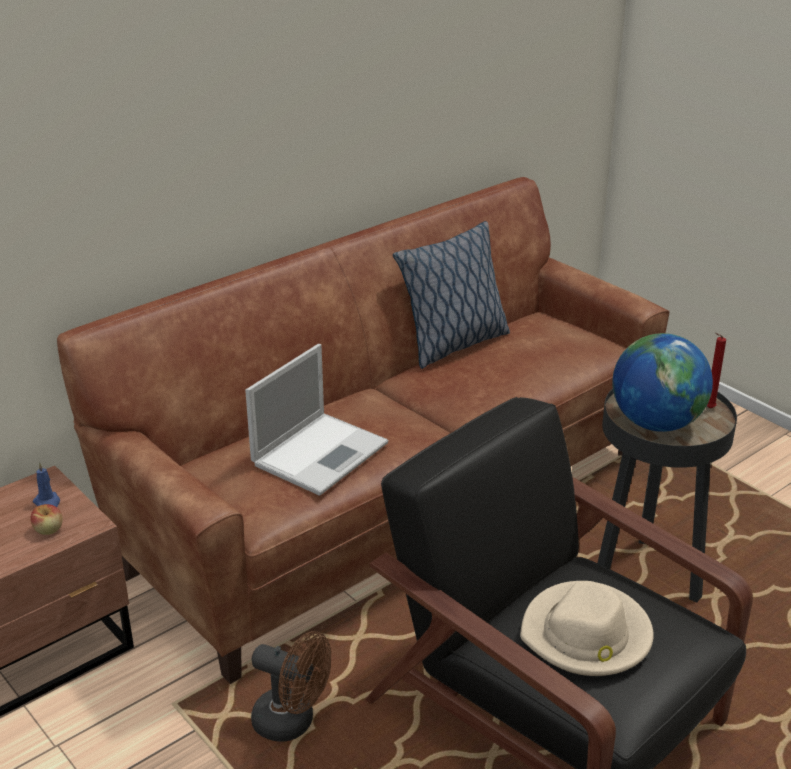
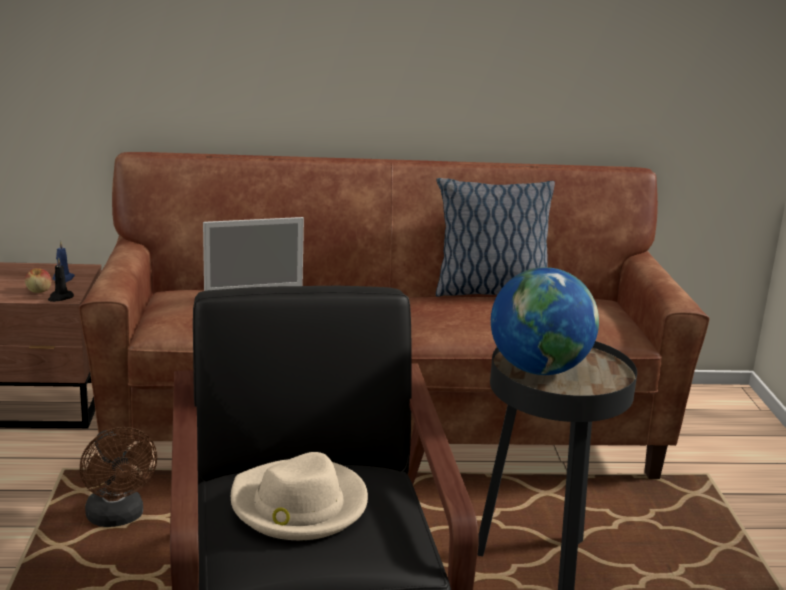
camera: 35 degrees right, 10 degrees down
(85, 528) = (60, 298): none -> black candle
(708, 408) = (611, 379): red candle -> none

